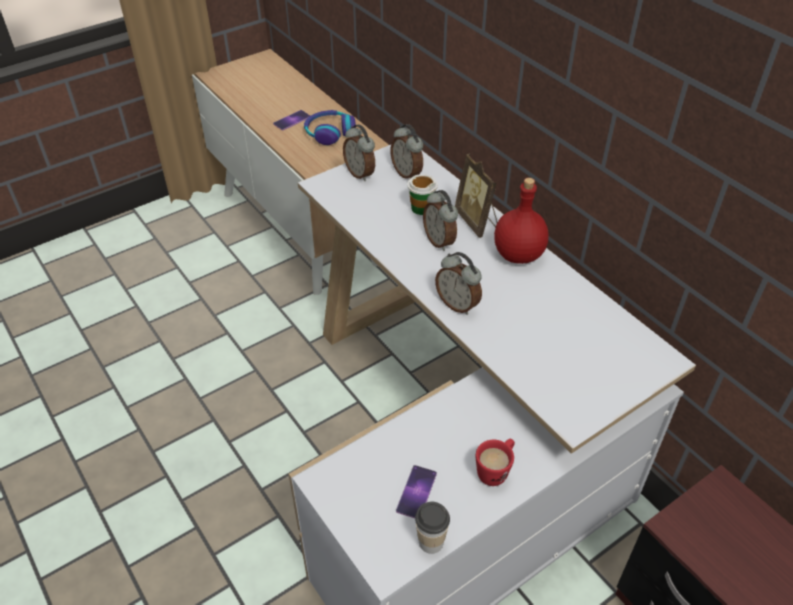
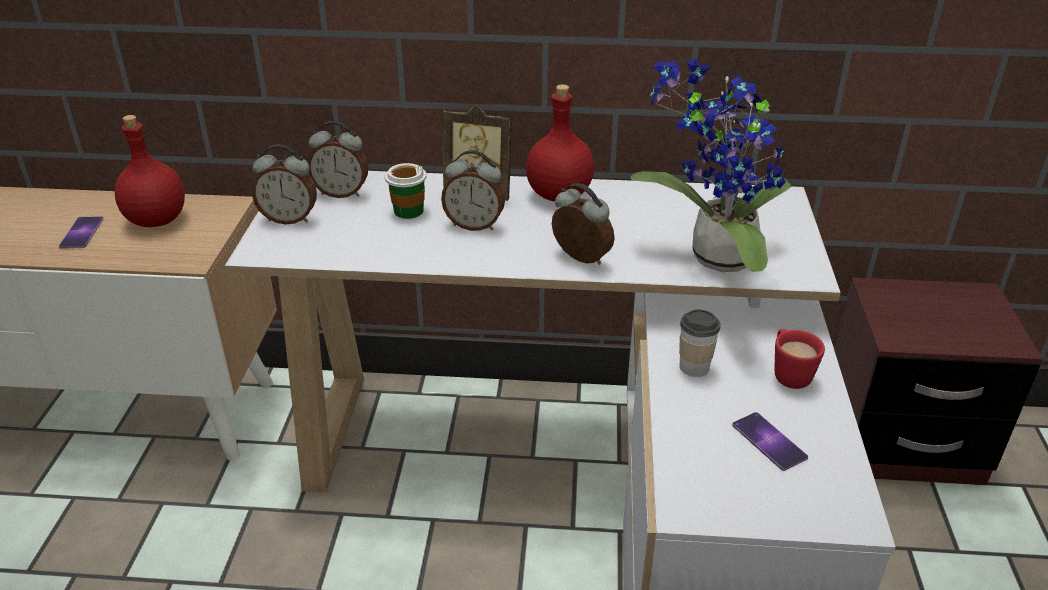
camera: 50 degrees left, 10 degrees down
(329, 133) = (156, 220): headphones -> red bottle
(431, 541) = (844, 465): cup -> cup (694, 367)
(458, 304) = (580, 259): alarm clock -> alarm clock turned 135 degrees counterclockwise
(534, 364) = (713, 258): none -> potted plant

